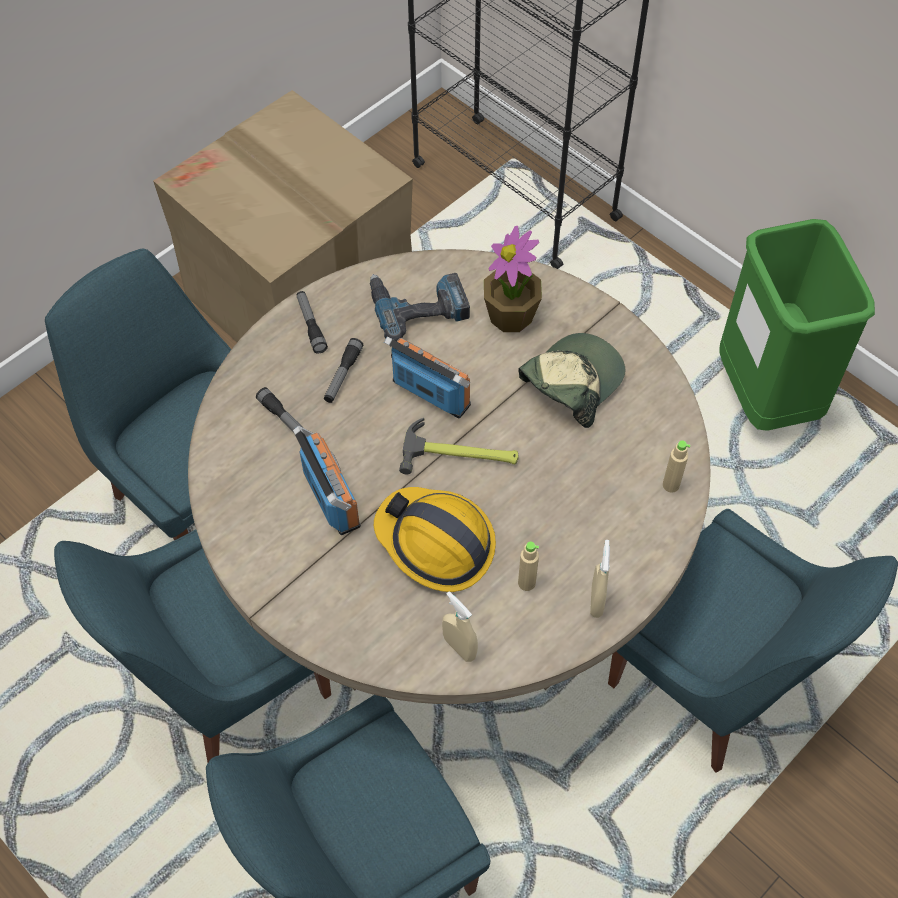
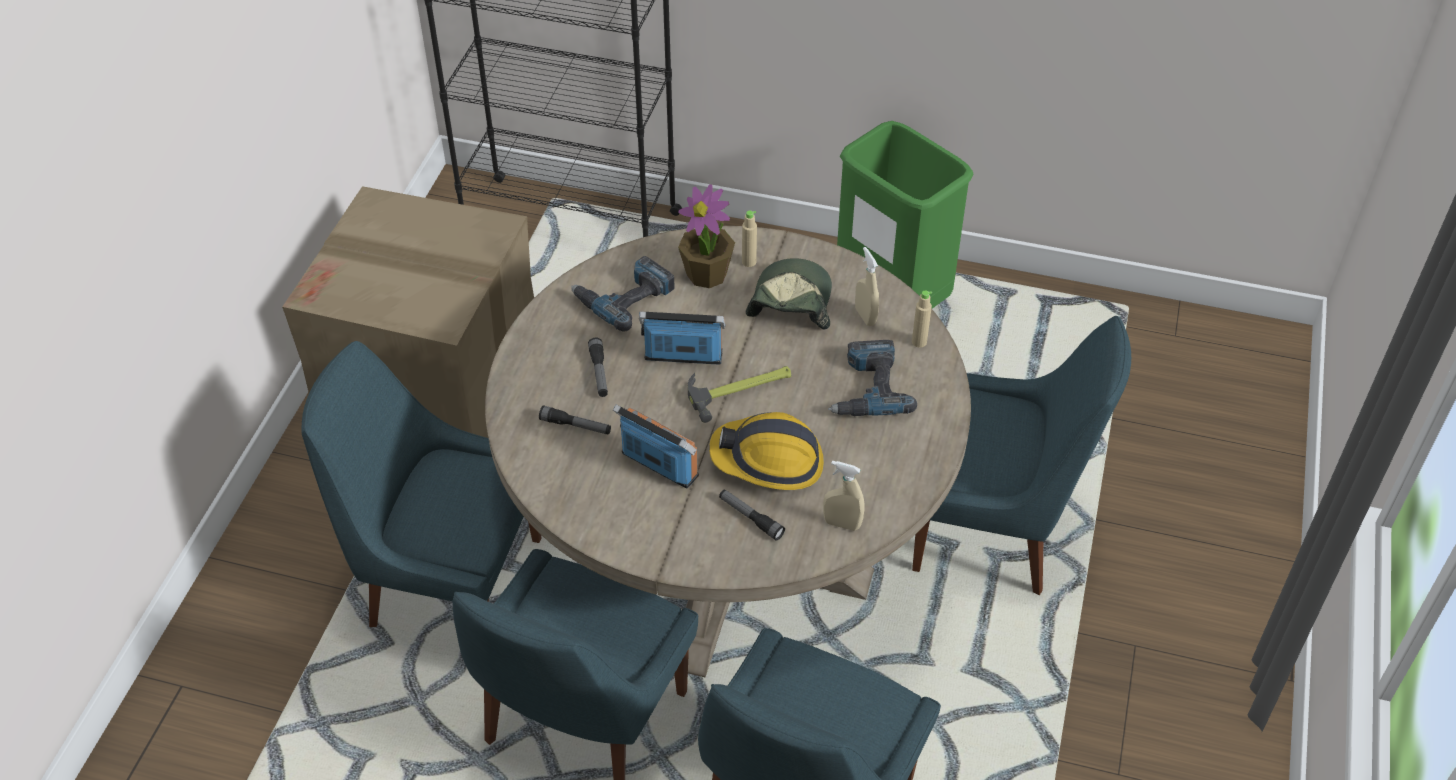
camera: 30 degrees left, 10 degrees down
(311, 325) = (543, 347): flashlight -> flashlight (750, 518)
(526, 583) = (860, 456): beige bottle -> beige bottle (749, 262)
(583, 511) = (867, 388): none -> power drill
(596, 601) = (922, 445): beige spray bottle -> beige spray bottle (865, 316)

